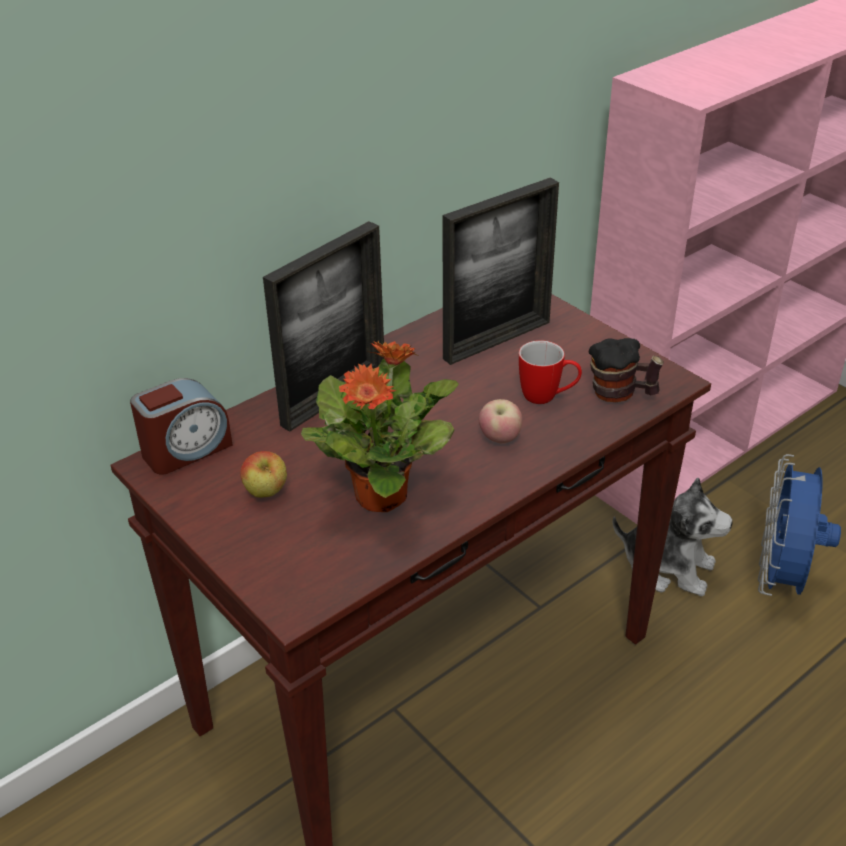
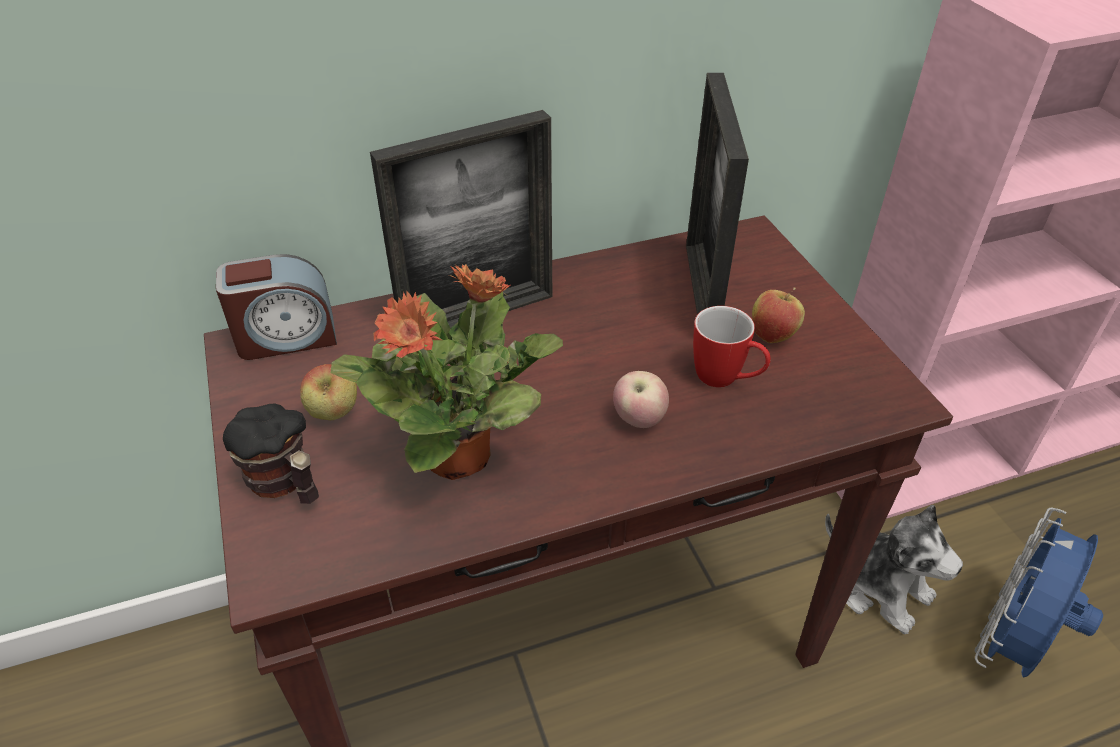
camera: 20 degrees right, 5 degrees up
(497, 340) = (701, 291): picture frame -> picture frame turned 105 degrees clockwise
(565, 359) = (773, 336): none -> apple
(620, 394) = (822, 400): mug -> mug (285, 484)

